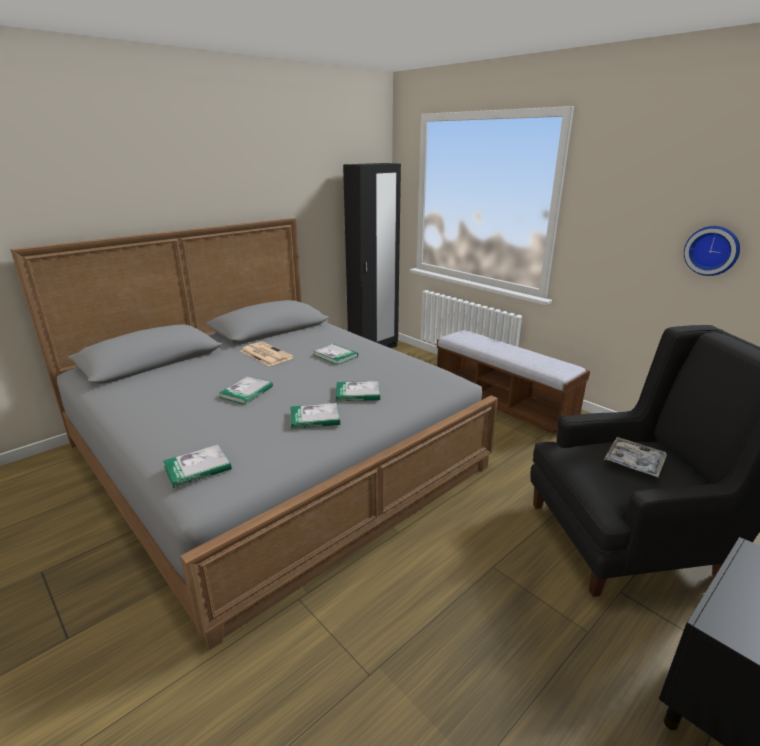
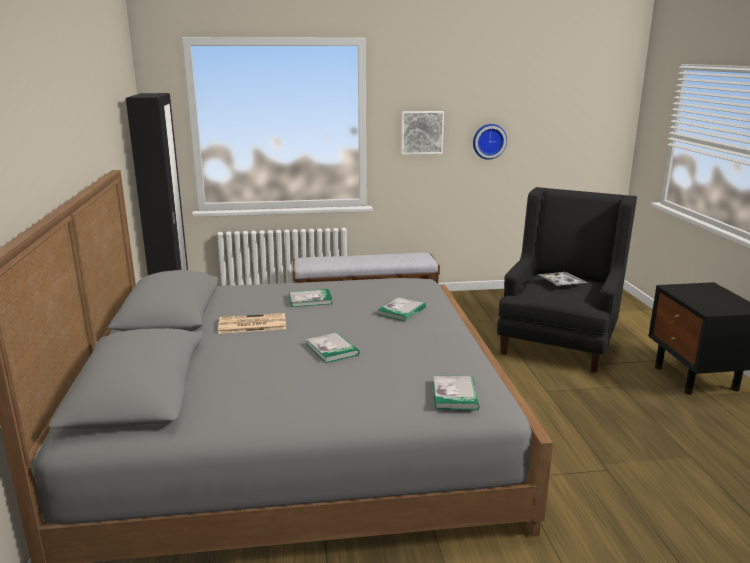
camera: 55 degrees left, 5 degrees down
(315, 418) = (424, 335): book -> none
(619, 225) = (421, 132): none -> picture

